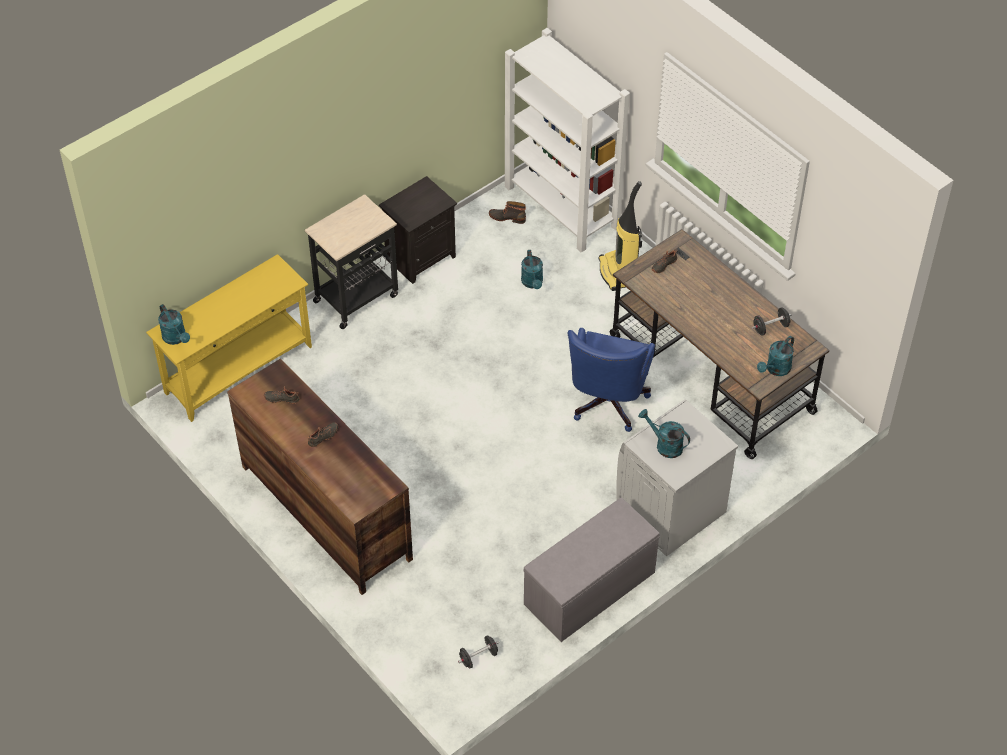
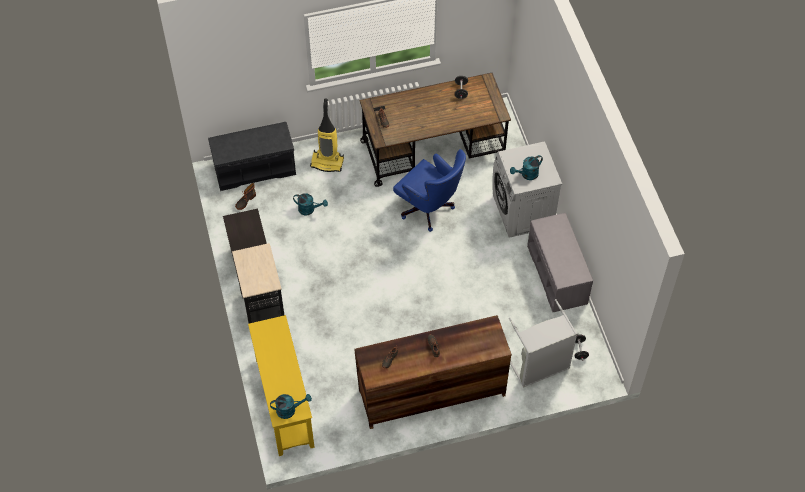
camera: 65 degrees left, 5 degrees up
(428, 619) = (539, 366): none -> grey laundry basket
(562, 207) = (255, 168): white bookcase -> grey bench
(775, 369) = (493, 102): turquoise watering can -> none

